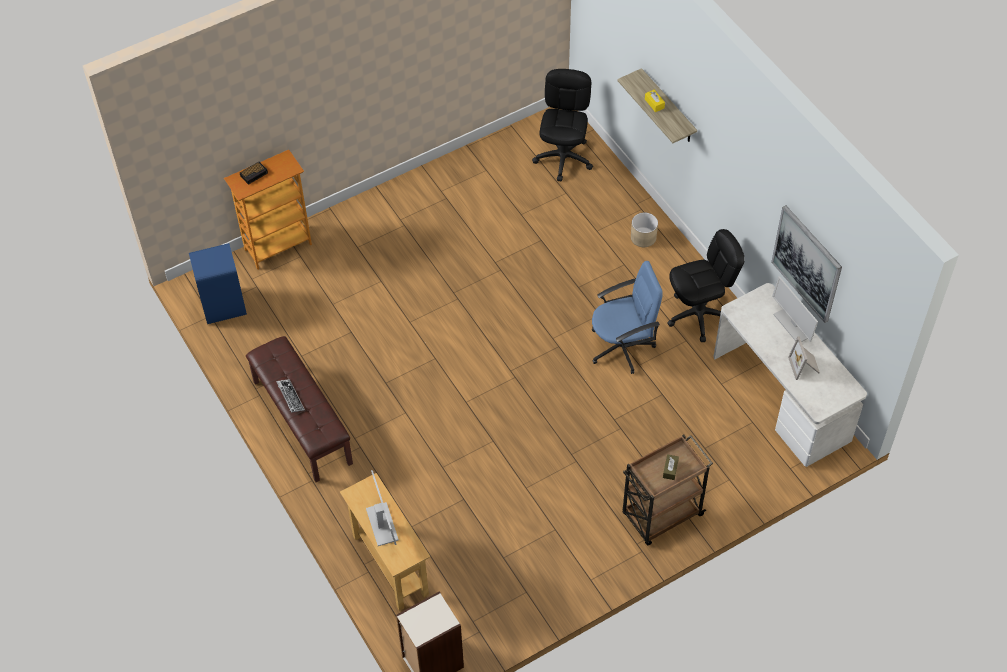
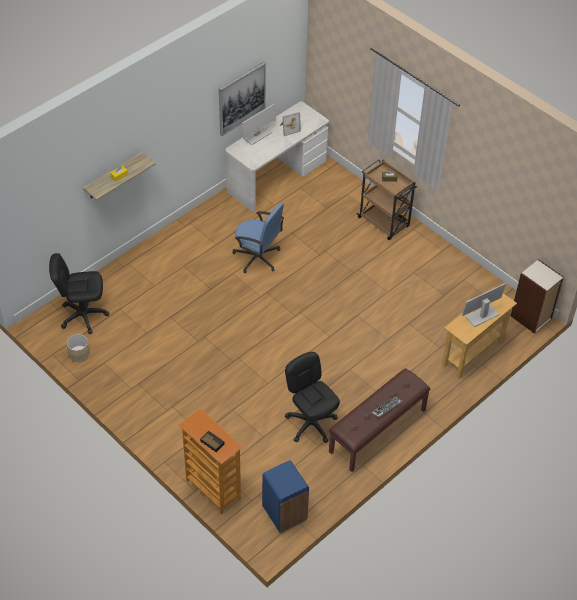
camera: 105 degrees left, 5 degrees down
(622, 347) = (257, 258): blue office chair -> blue office chair turned 150 degrees clockwise
(643, 237) = (155, 258): beige planter -> beige planter (79, 353)
(698, 315) = (220, 221): black office chair -> black office chair (311, 423)

